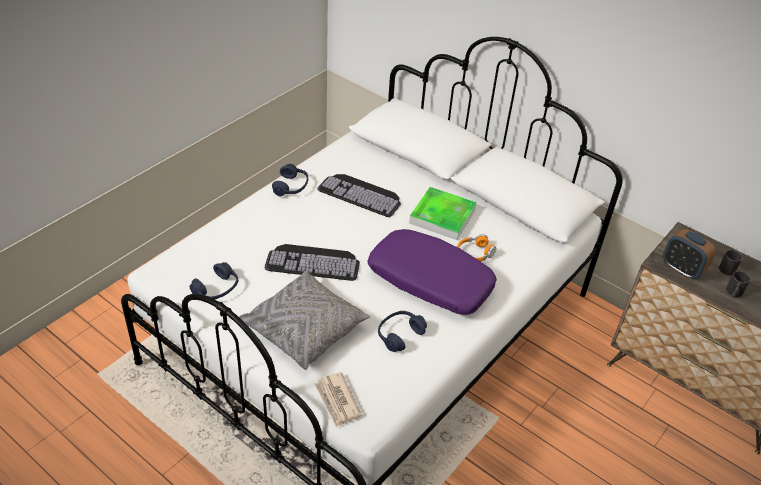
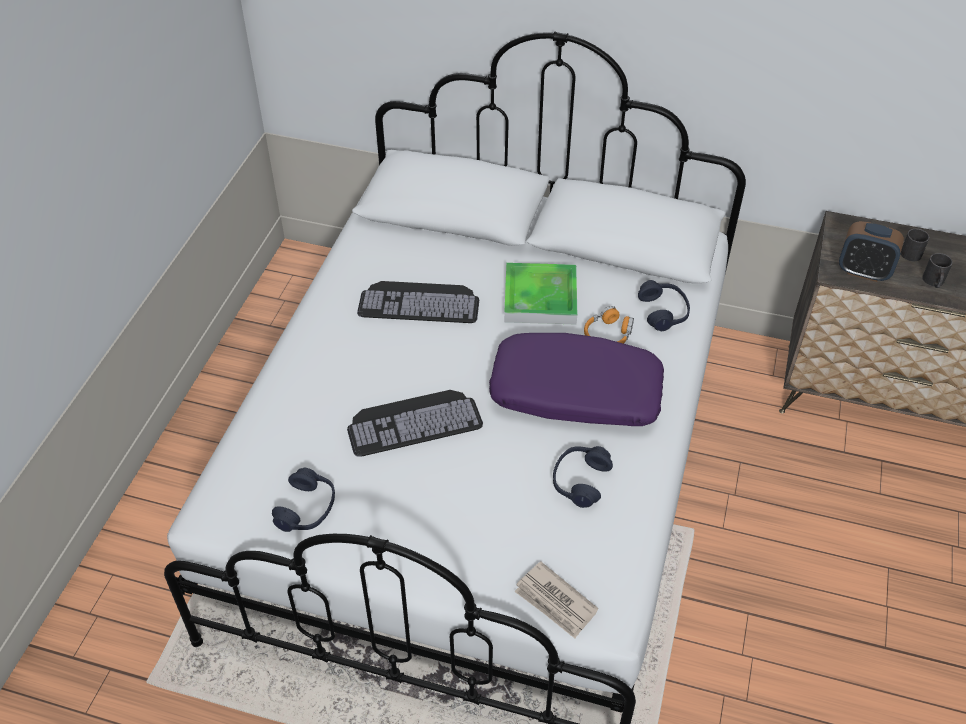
camera: 20 degrees left, 5 degrees up
(291, 187) = (321, 323): blue headphones -> blue headphones (663, 312)
(305, 329) = (457, 520): grey pillow -> none

